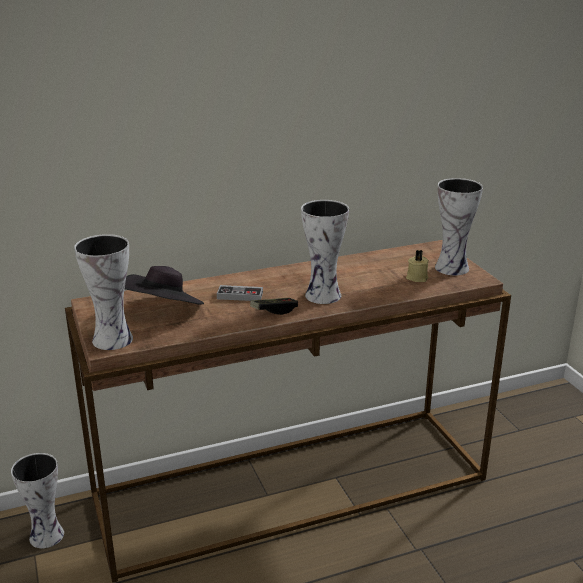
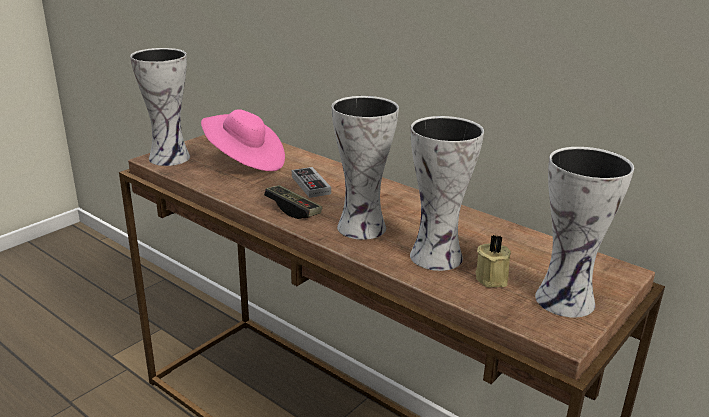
camera: 60 degrees right, 0 degrees up
(47, 536) = (185, 325): vase -> vase (436, 258)
(164, 310) = (245, 161): black hat -> pink hat

